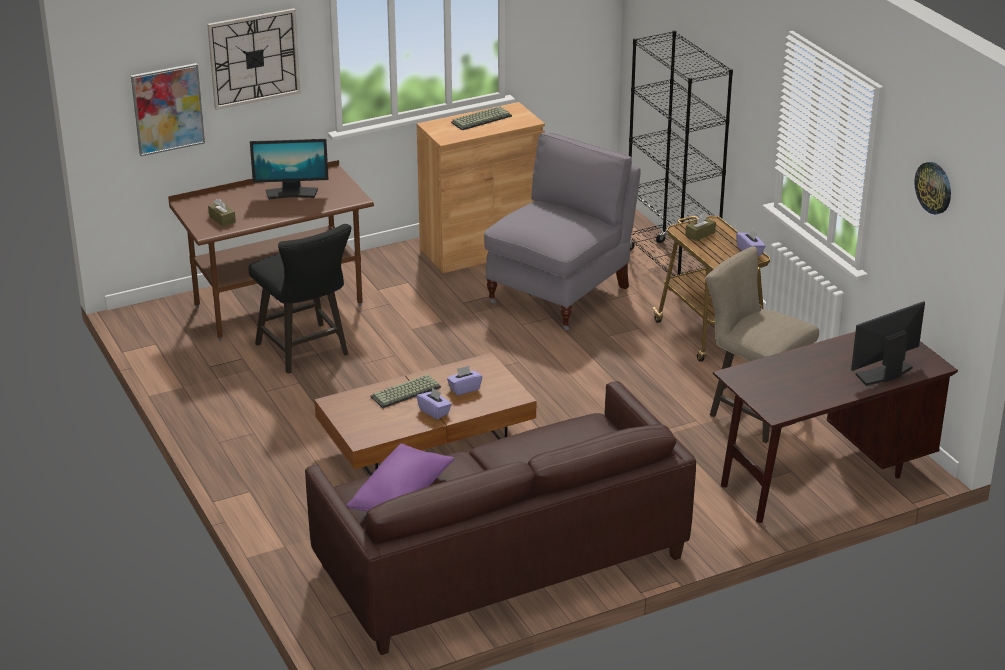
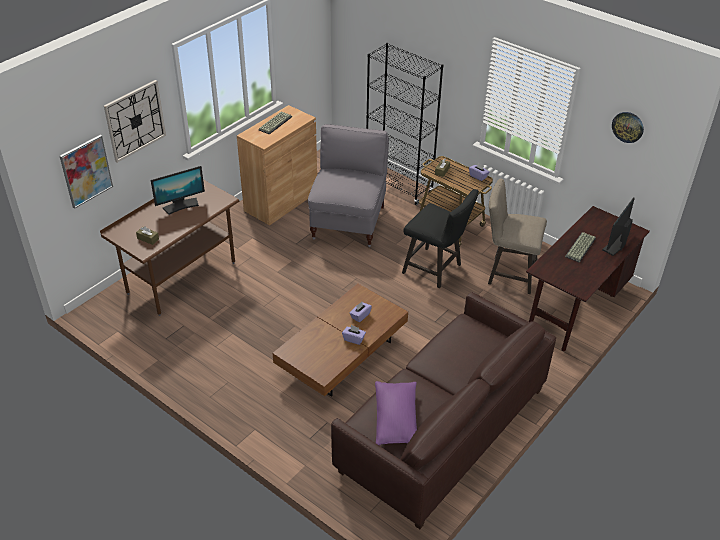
camera: 25 degrees left, 10 degrees up
(306, 352) = (222, 308): black stool -> black stool (436, 270)
(405, 393) = (326, 330): keyboard -> keyboard (581, 248)

